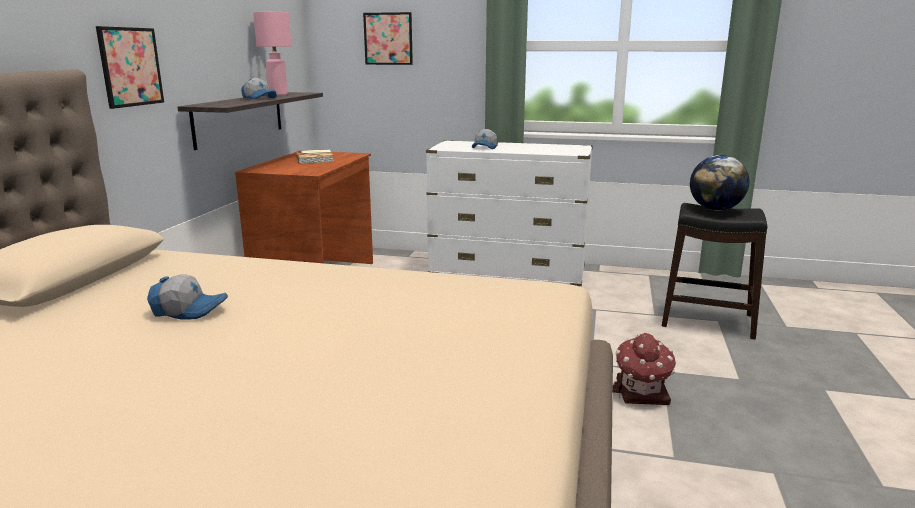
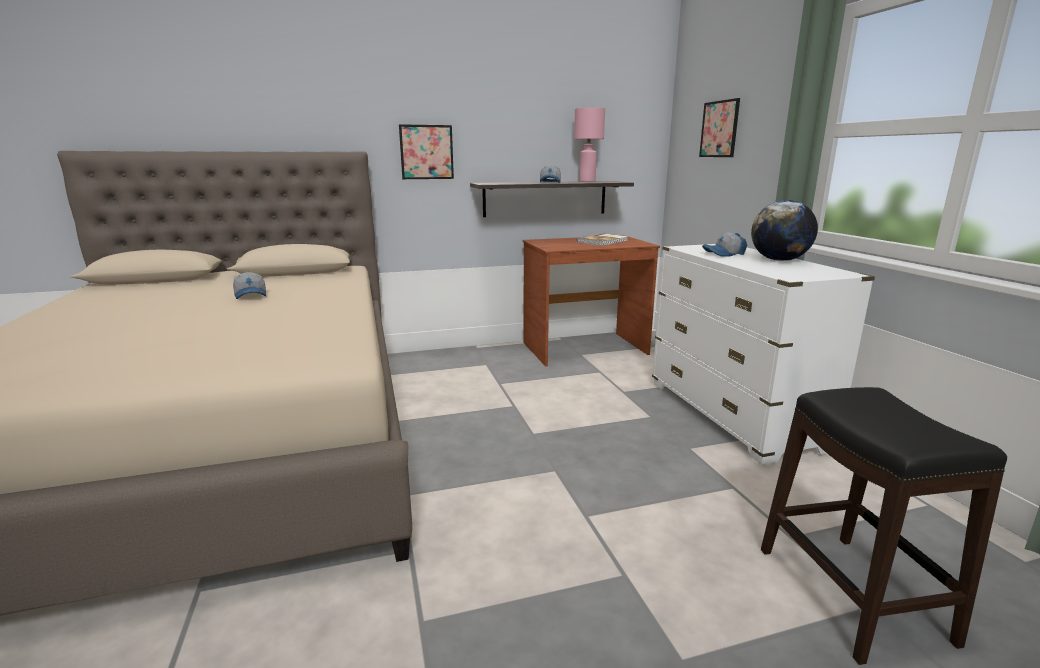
camera: 60 degrees right, 0 degrees up
(642, 393) = (550, 568): toy house -> none
(715, 209) = (885, 411): globe -> globe (779, 260)

